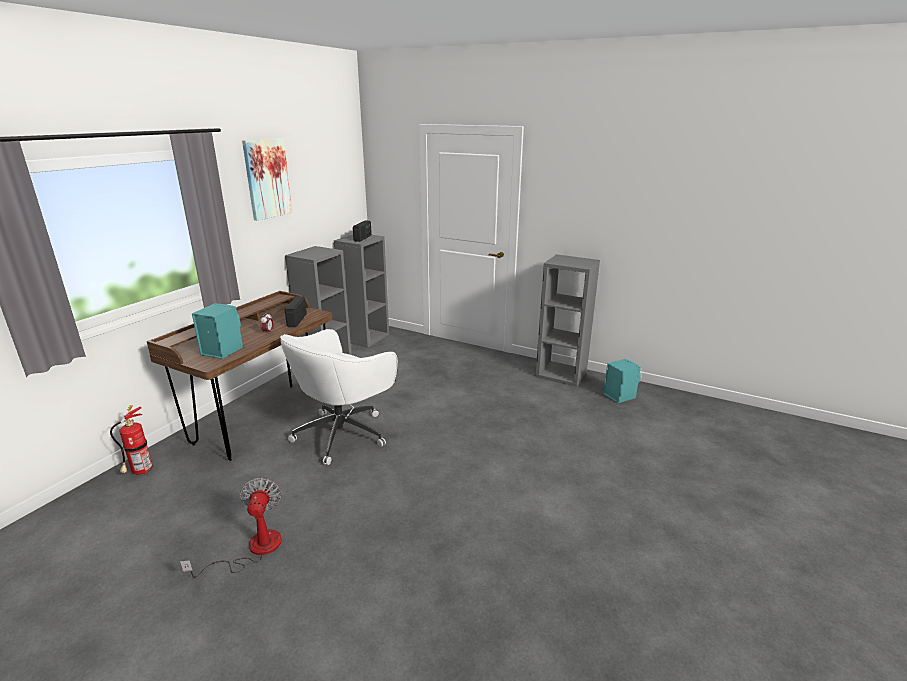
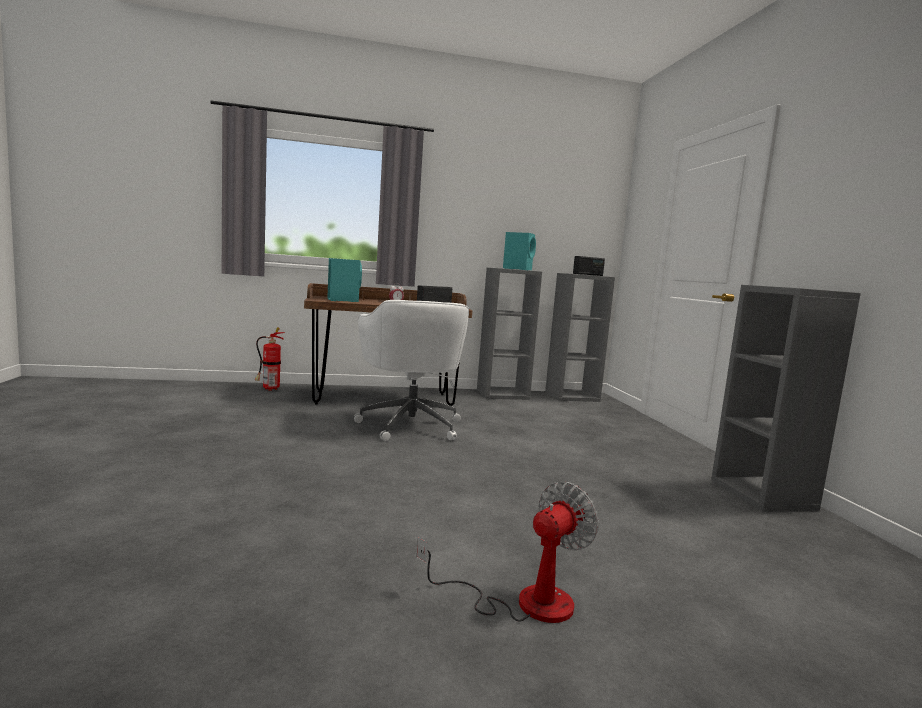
camera: 50 degrees right, 15 degrees down
(253, 549) = (214, 437): fan -> fan (524, 602)
(267, 178) = (484, 188): picture -> none
(343, 433) = (410, 425): white office chair -> white office chair turned 105 degrees counterclockwise
(618, 395) = (830, 550): turquoise speaker -> turquoise speaker (518, 269)

